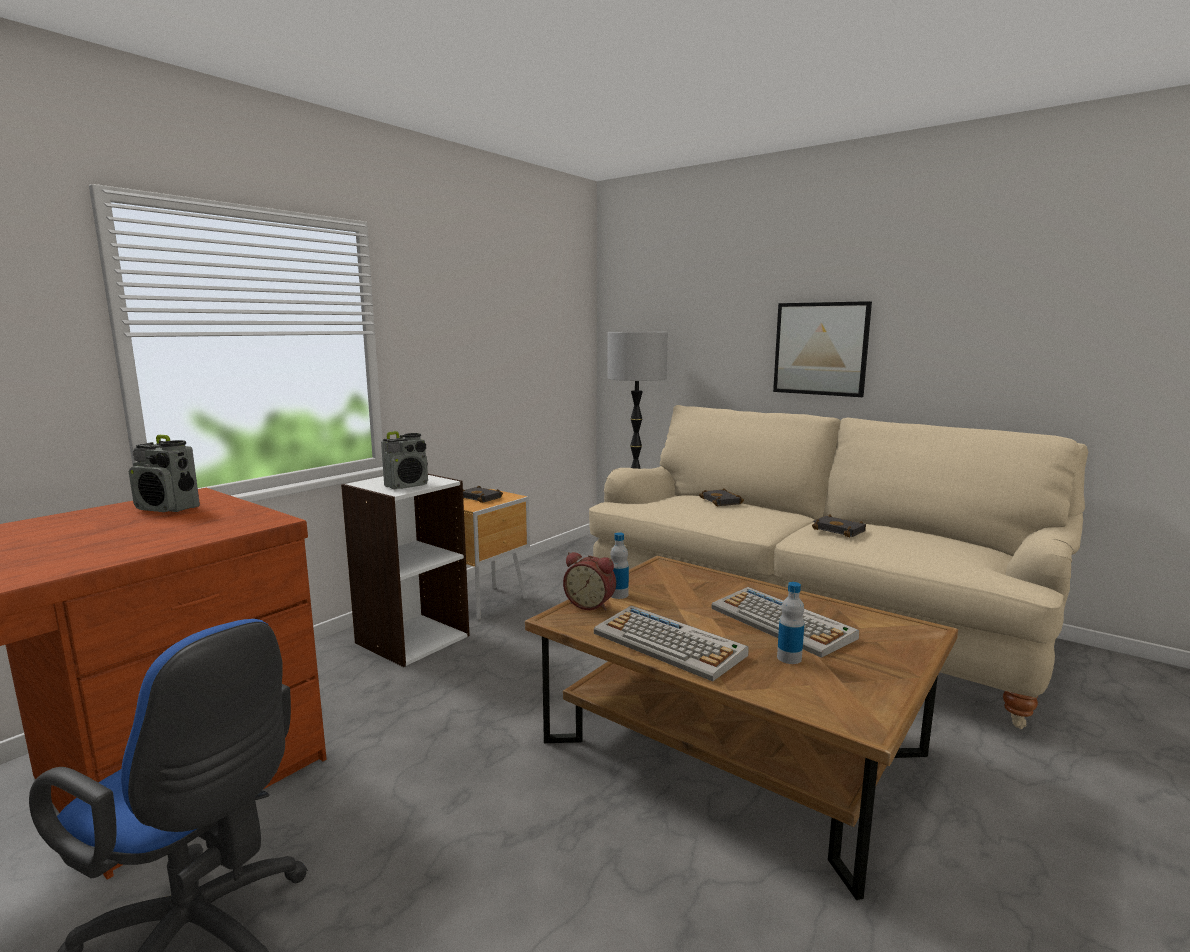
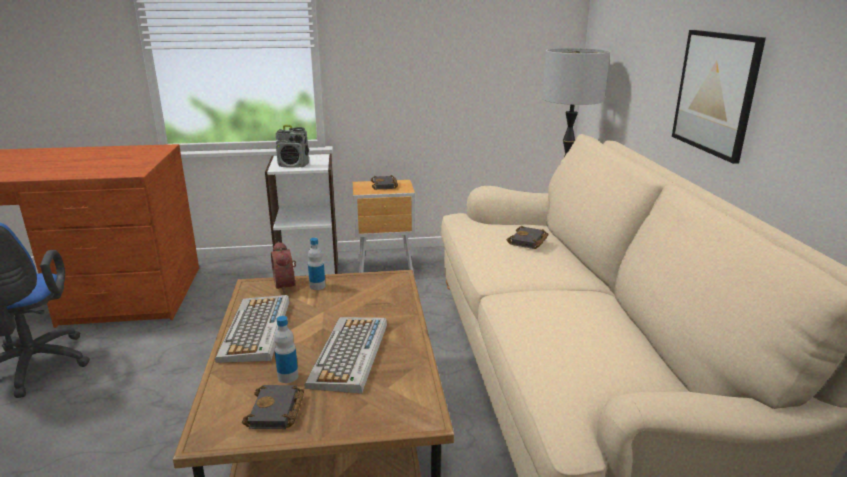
camera: 45 degrees right, 10 degrees up
(168, 508) = (131, 154): radio -> none
(840, 530) = (544, 304): black book -> black book (276, 412)

